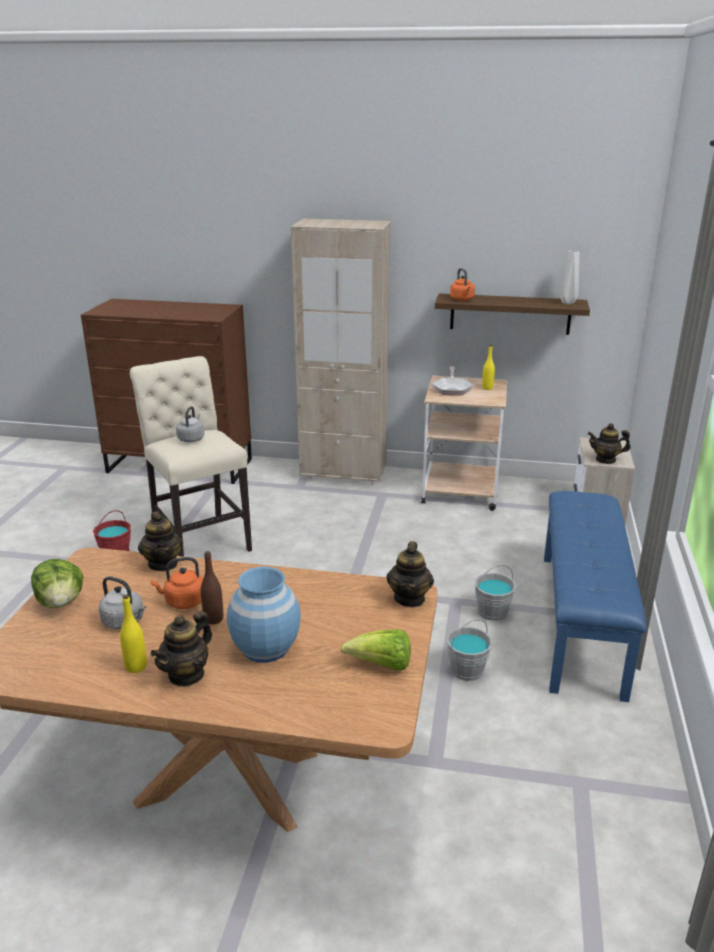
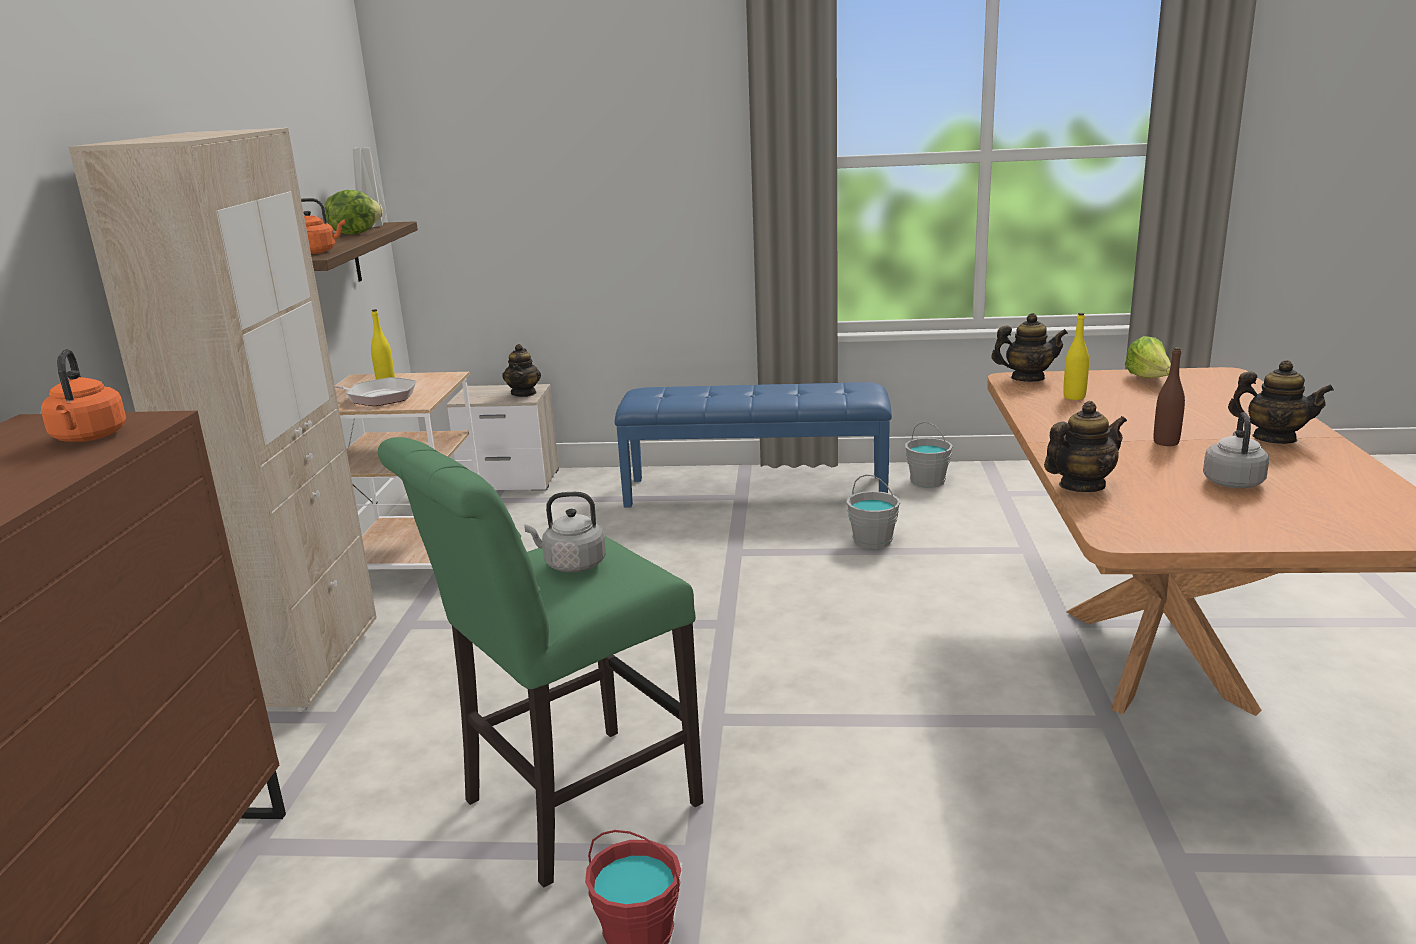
camera: 95 degrees left, 5 degrees down
(61, 602) = (1248, 526): lettuce -> lettuce (355, 234)
(136, 666) = (1298, 460): yellow bottle -> yellow bottle (1074, 397)
(183, 602) = (1153, 461): orange kettle -> orange kettle (89, 437)
(200, 540) = (569, 807): beige stool -> green stool
(265, 647) = (1183, 416): blue vase -> none
(492, 612) = (752, 531): grey bucket -> grey bucket (928, 481)

